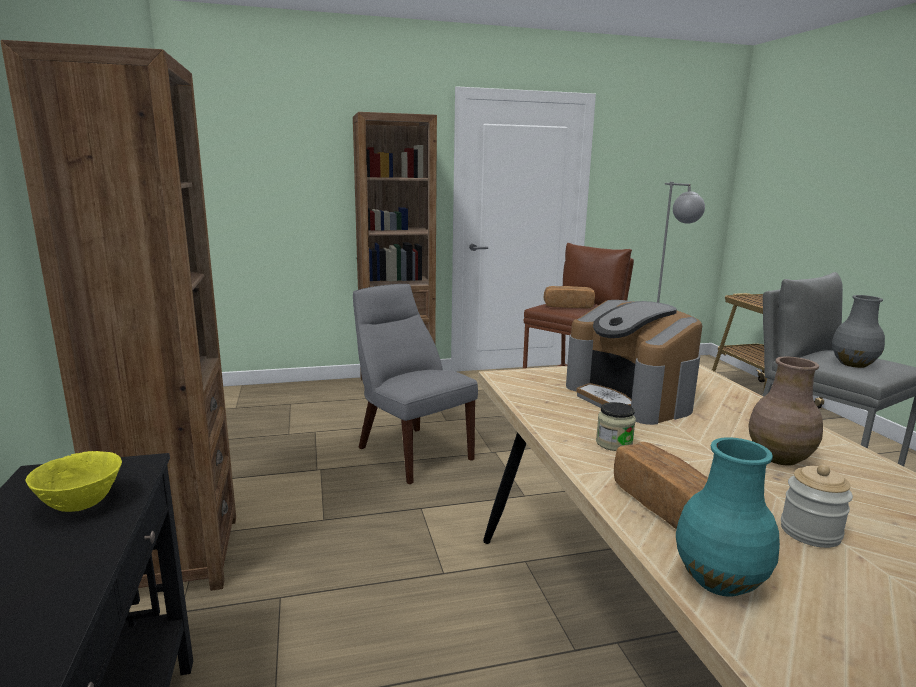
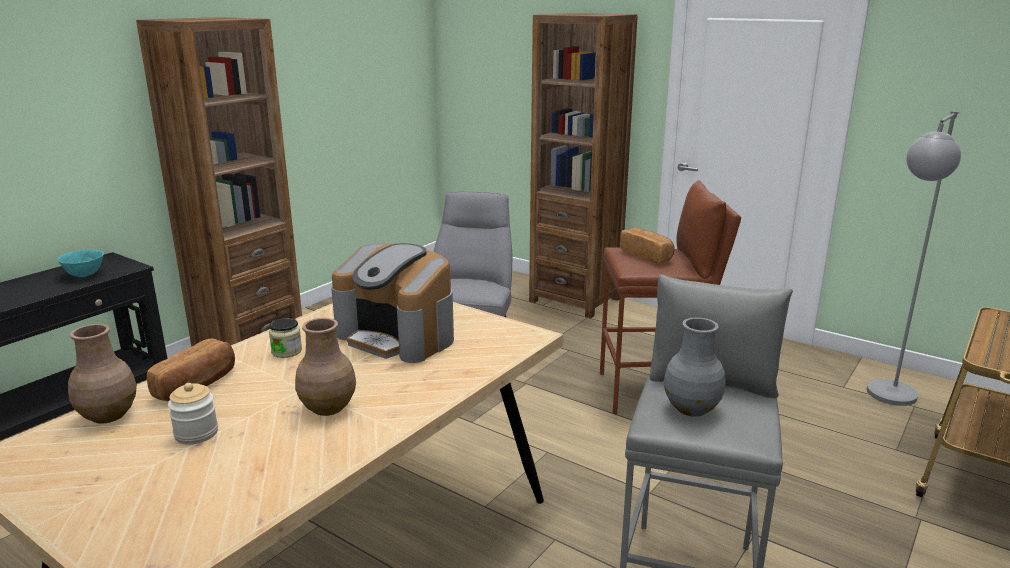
camera: 50 degrees right, 5 degrees up
(82, 505) = (85, 275): yellow bowl -> turquoise bowl
(630, 397) = (398, 336): coffee machine -> coffee machine turned 75 degrees counterclockwise
(720, 581) = (108, 416): turquoise vase -> brown vase

